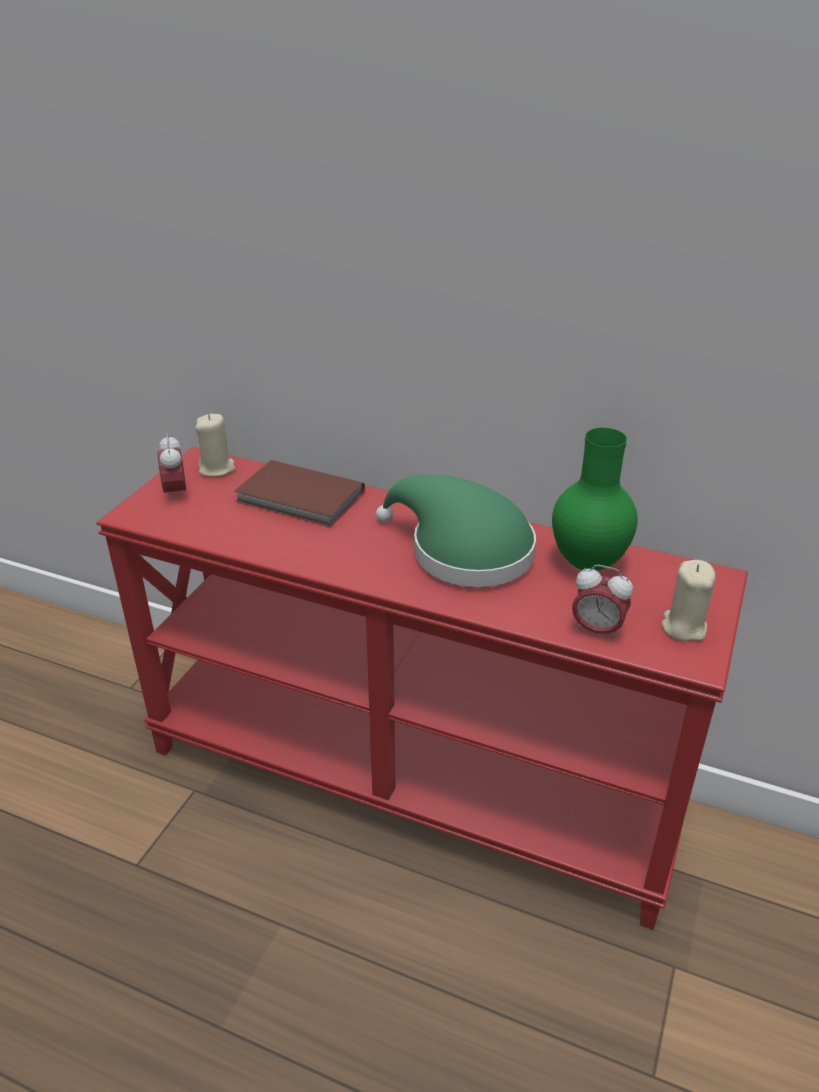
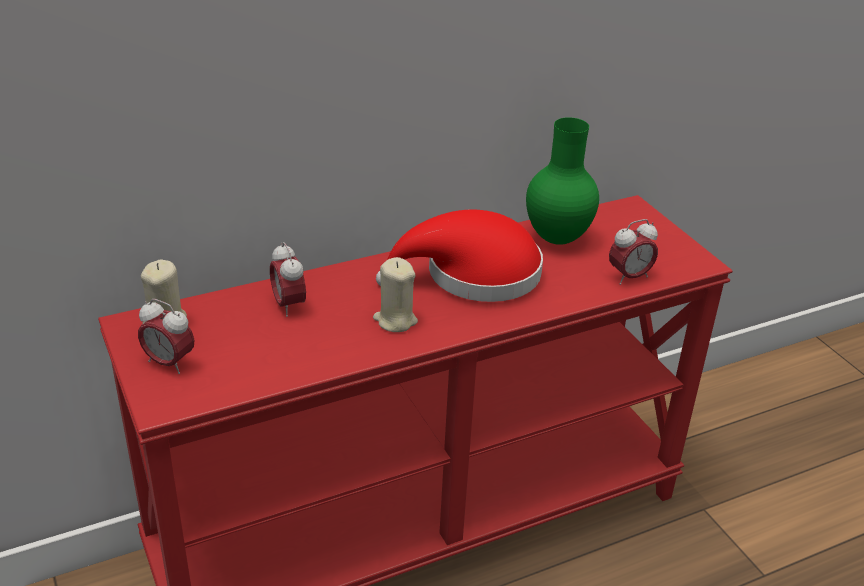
camera: 50 degrees left, 0 degrees up
(300, 498) = (289, 305): brown book -> alarm clock
(462, 551) = (473, 275): green hat -> red hat
(683, 627) = (663, 247): beige candle -> beige candle (395, 320)

